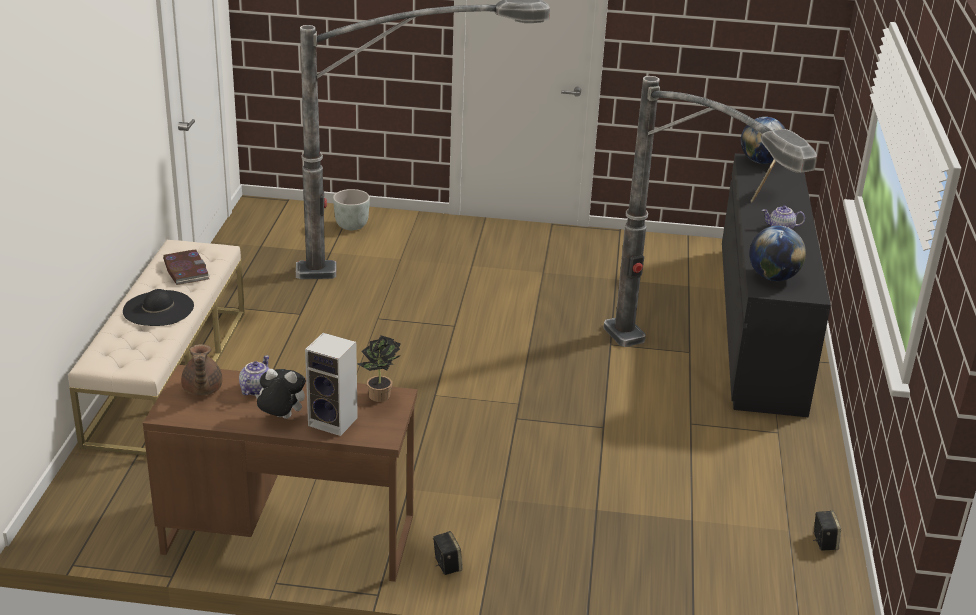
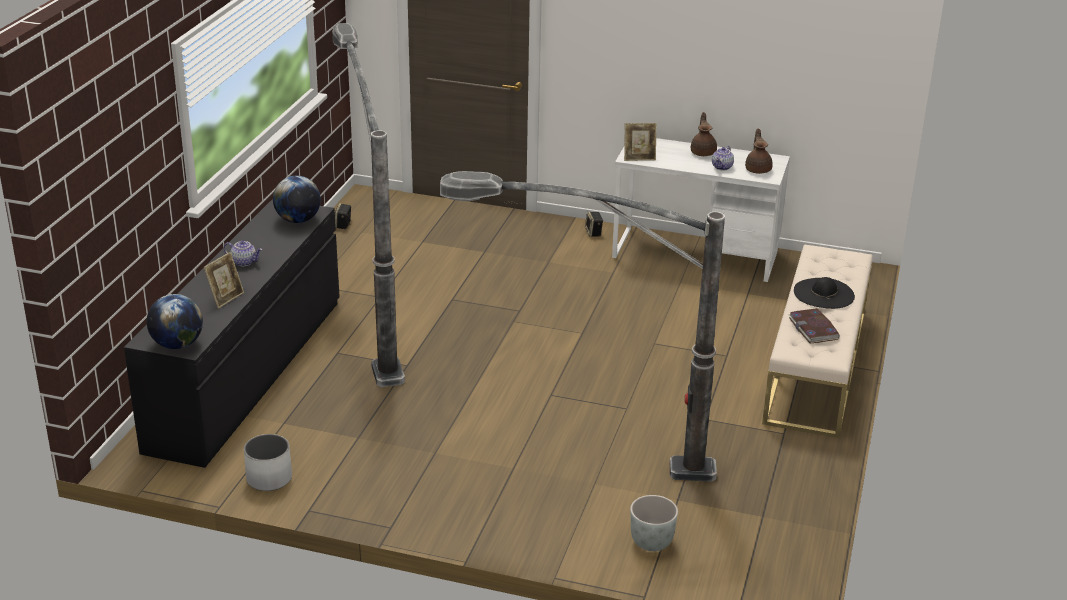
camera: 170 degrees left, 0 degrees up
(281, 418) = (703, 152): plush toy -> brown teapot
(289, 534) = (695, 254): brown desk -> white desk
(335, 422) = (669, 148): speaker -> none
(381, 397) = (639, 158): potted plant -> picture frame
(666, 247) = (269, 478): none -> white planter

